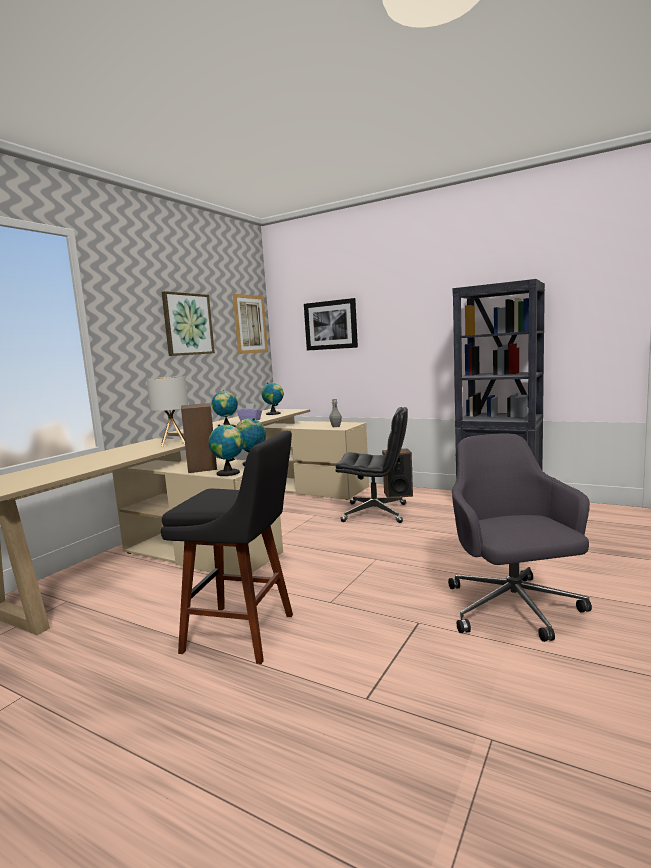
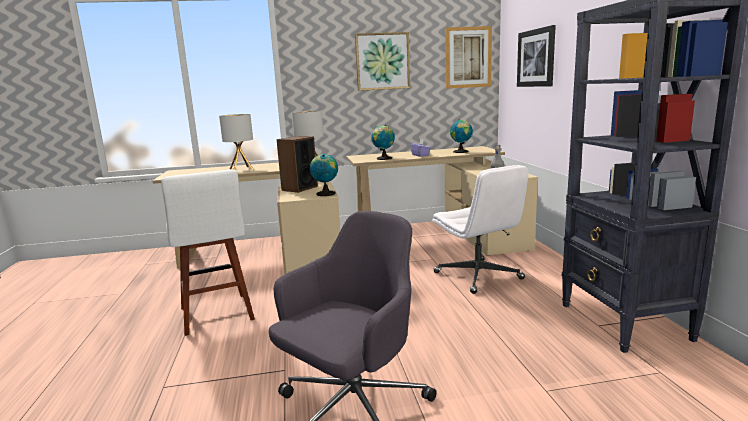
camera: 50 degrees right, 5 degrees up
(90, 462) = (241, 169): none -> table lamp
(229, 473) = (291, 197): globe -> none
(244, 634) = (217, 315): black stool -> white stool
(376, 513) = (478, 276): black office chair -> white office chair
(398, 494) = (543, 267): speaker -> none

